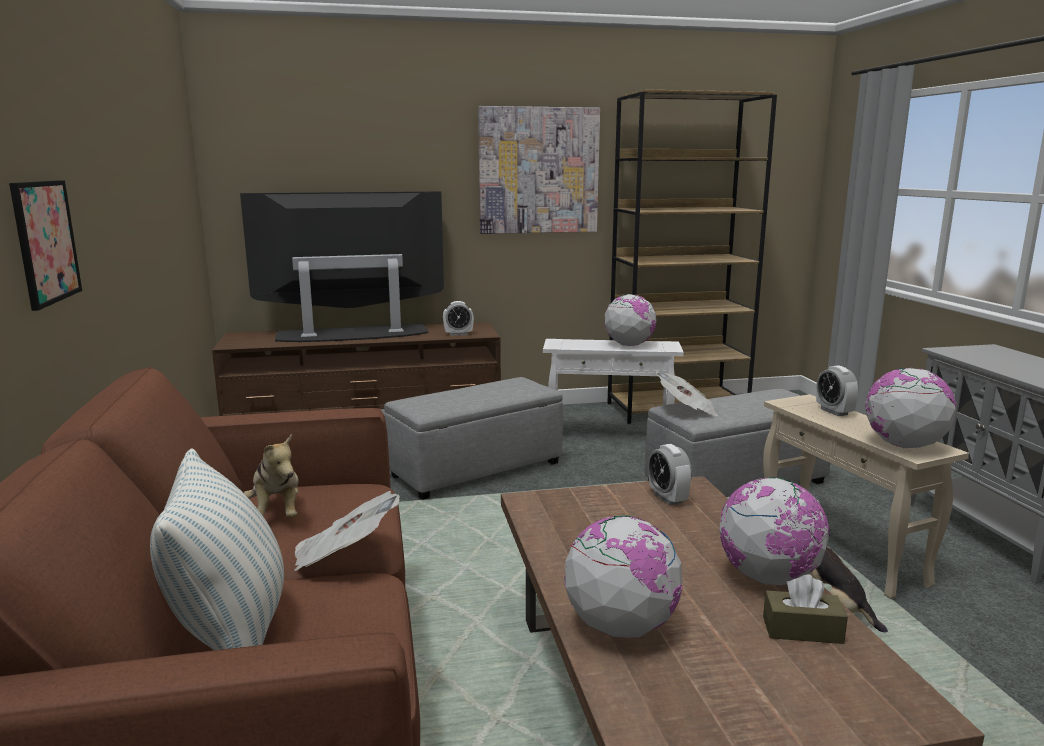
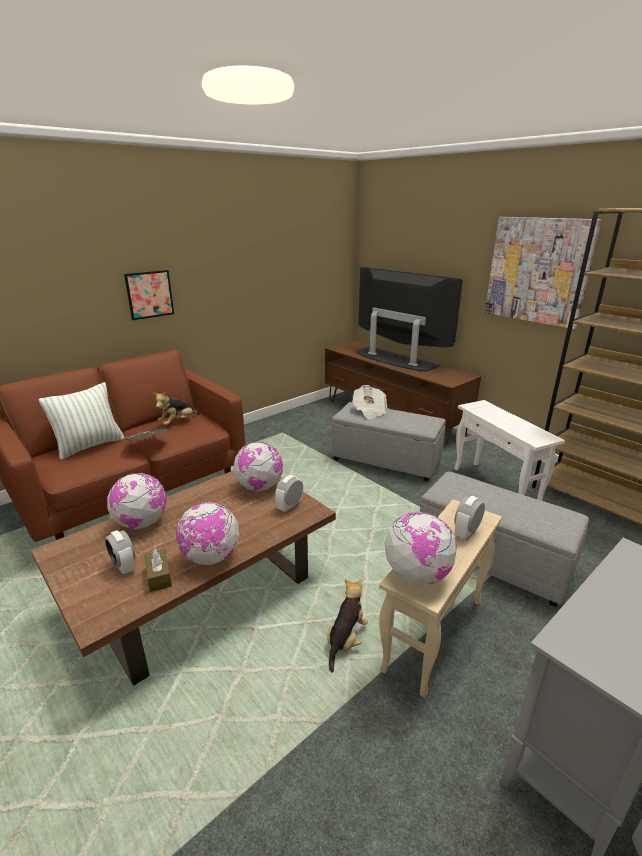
camera: 60 degrees right, 10 degrees up
(458, 334) = (437, 378): alarm clock -> alarm clock (124, 566)
(629, 345) = (517, 426): globe -> globe (260, 487)
(686, 410) = (455, 483): newspaper -> newspaper (369, 411)

